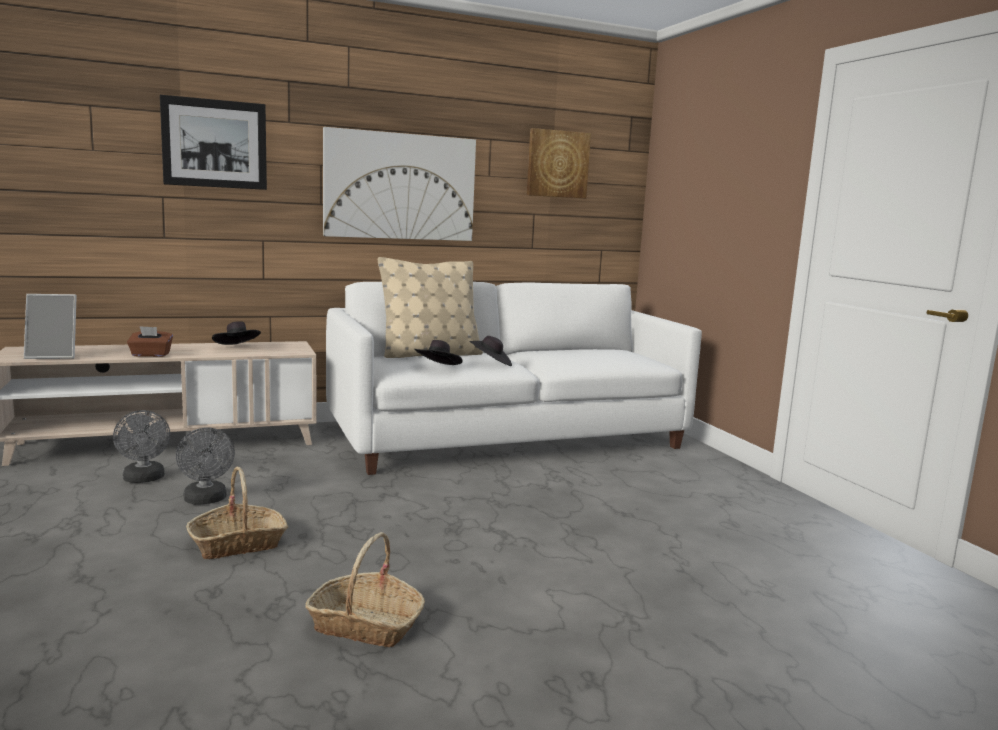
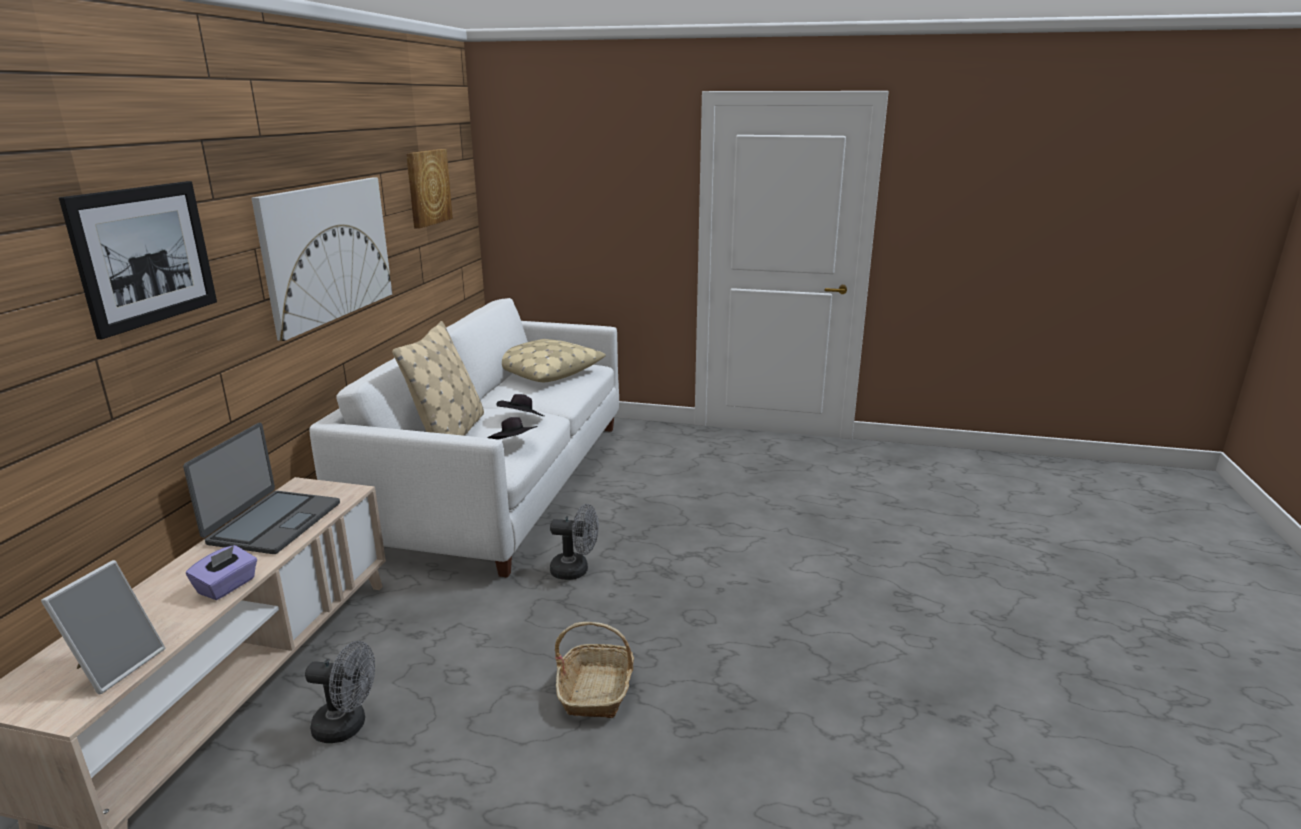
camera: 55 degrees left, 10 degrees up
(150, 355) = (227, 586): brown tissue box -> purple tissue box
(206, 500) = (466, 690): grey fan -> grey fan (576, 570)
(237, 348) = (273, 523): black hat -> laptop
(366, 625) = (790, 658): basket -> none
(600, 353) = (542, 372): none -> beige pillow

